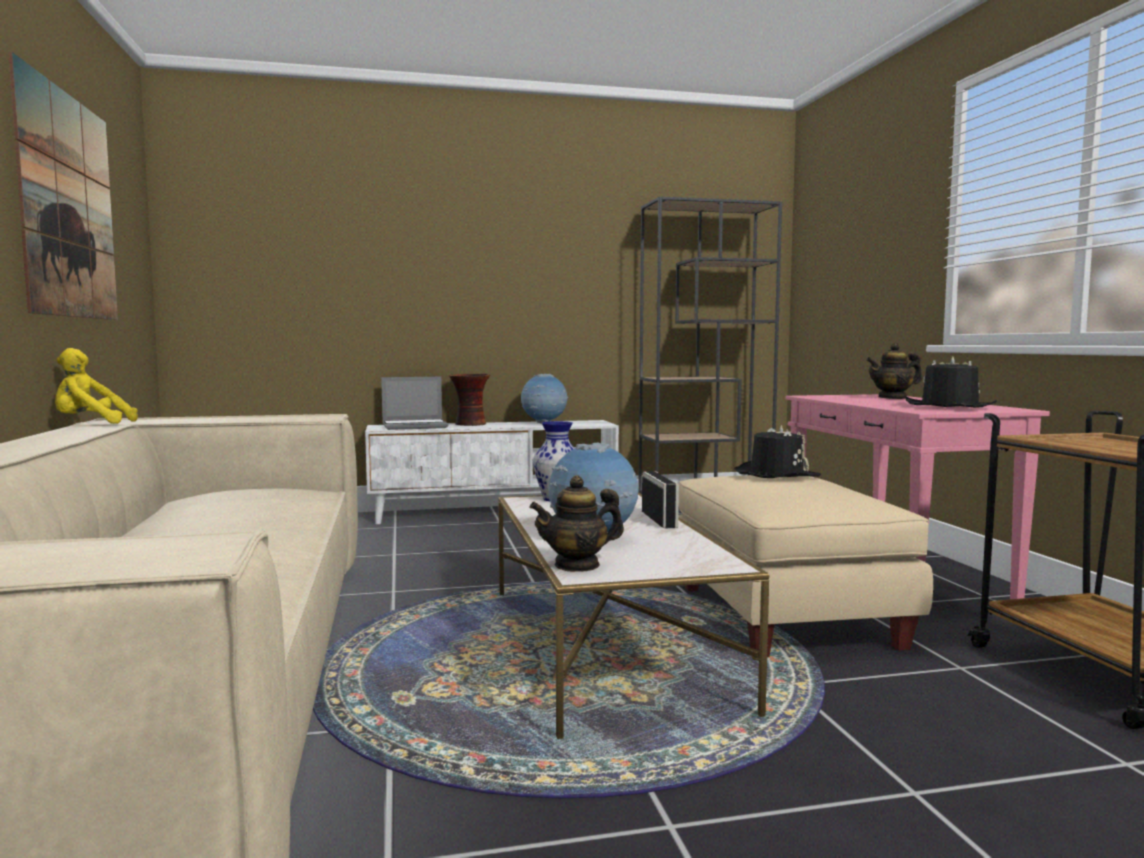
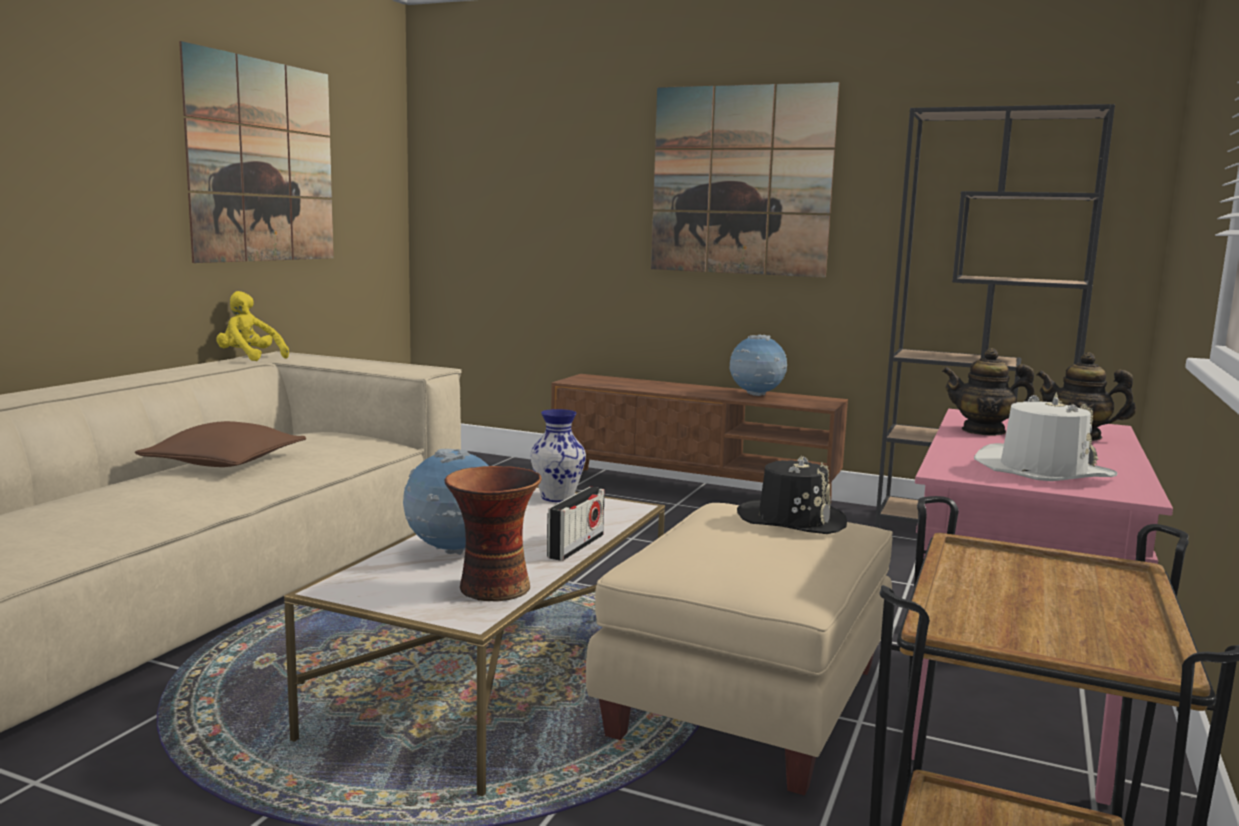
camera: 35 degrees right, 5 degrees up
(194, 523) = (225, 463): none -> brown pillow
(415, 426) = (615, 382): laptop -> none
(470, 424) = (676, 386): vase -> vase (492, 588)
(494, 512) = (693, 492): white tv stand -> brown tv stand
(506, 251) = (740, 181): none -> picture
(577, 565) = (358, 577): teapot -> teapot (984, 431)
(949, 407) = (1041, 470): black hat -> white hat

